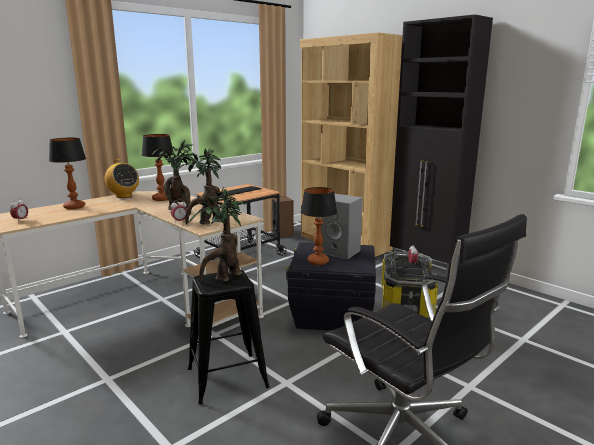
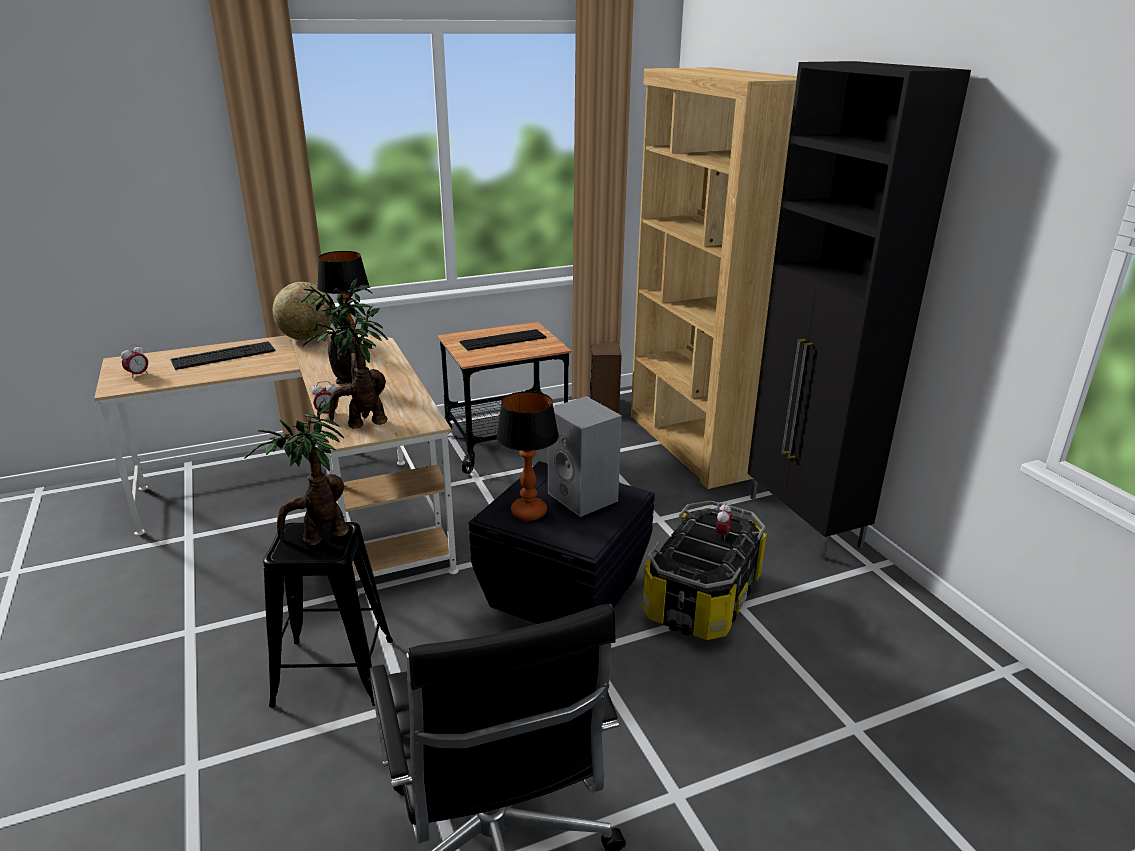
camera: 20 degrees right, 10 degrees up
(74, 207) = (223, 355): table lamp -> keyboard
(123, 196) = (307, 338): radio -> globe

